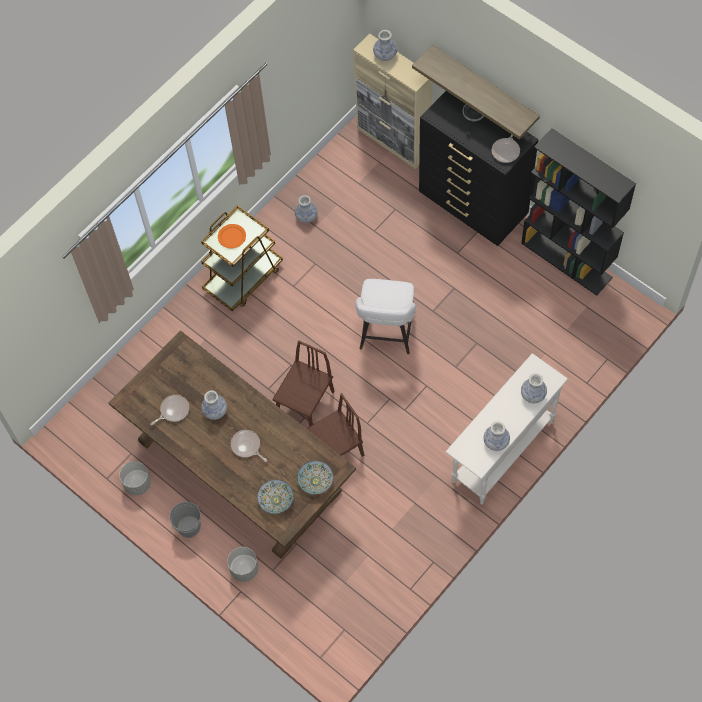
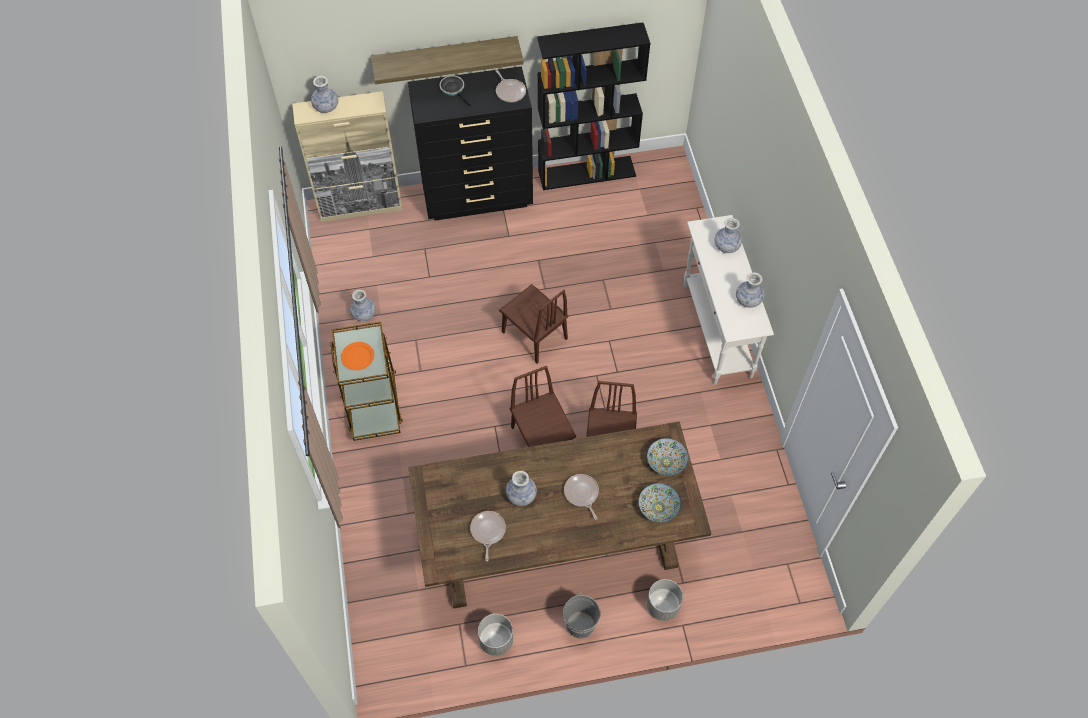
camera: 55 degrees left, 5 degrees down
(247, 446) = (581, 494): frying pan -> frying pan turned 75 degrees clockwise
(386, 334) = (534, 335): white stool -> brown chair

